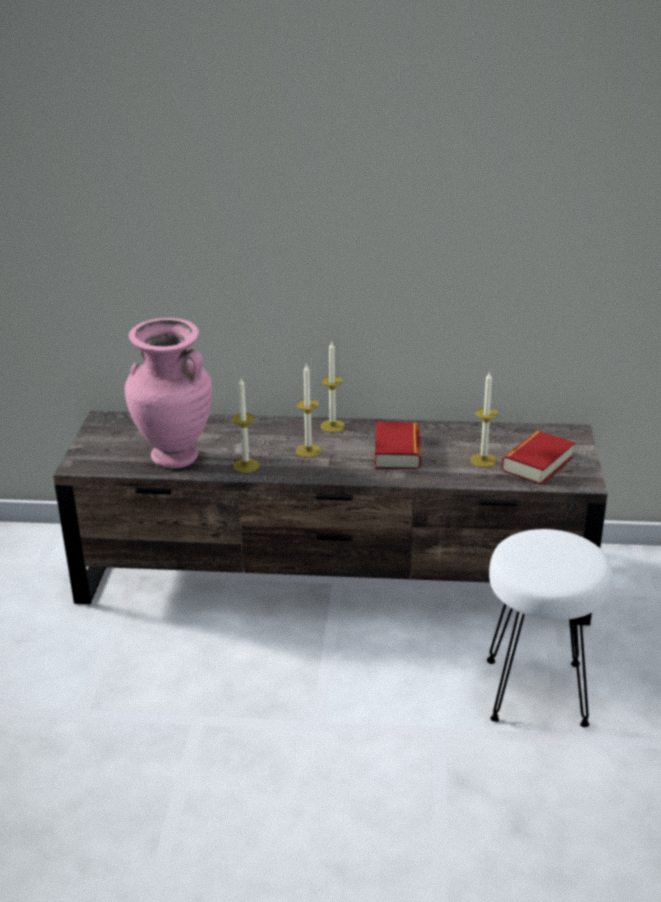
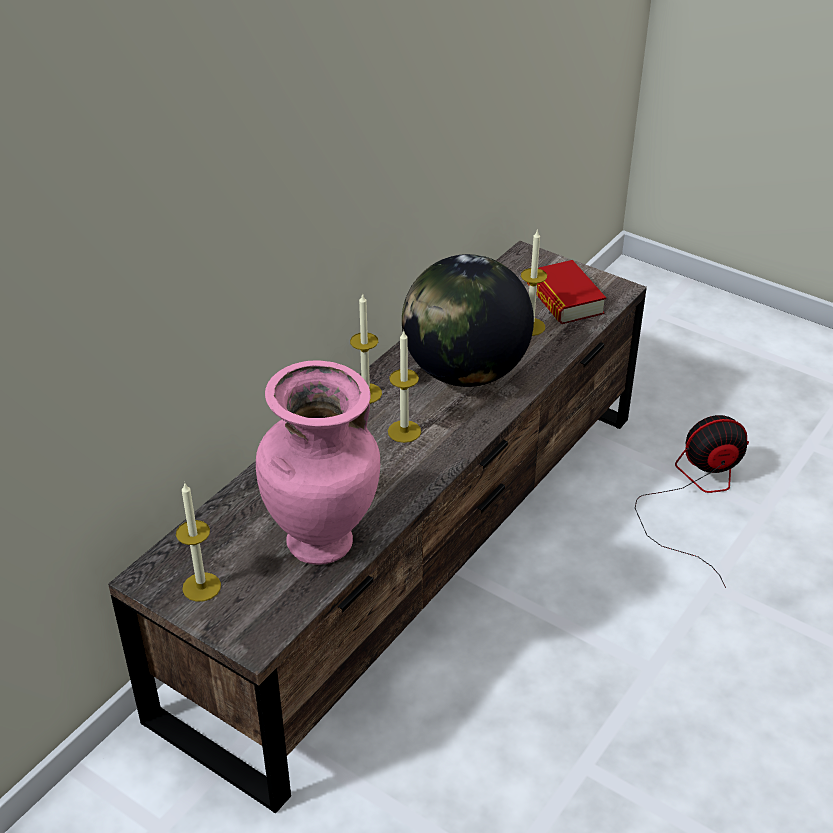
camera: 60 degrees left, 10 degrees up
(246, 465) = (393, 490): candle -> candle (201, 587)
(397, 452) = (465, 372): book -> globe
(538, 692) = (696, 496): white stool -> fan

